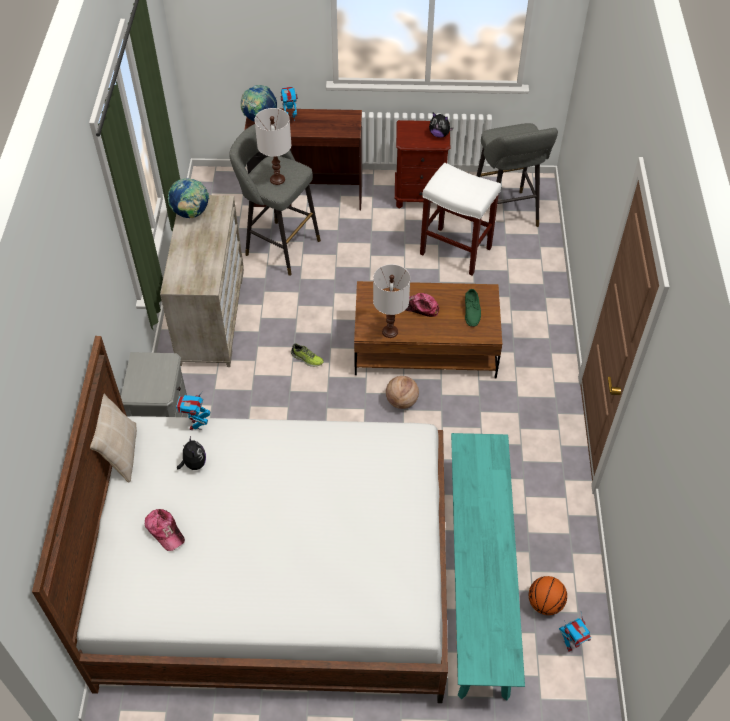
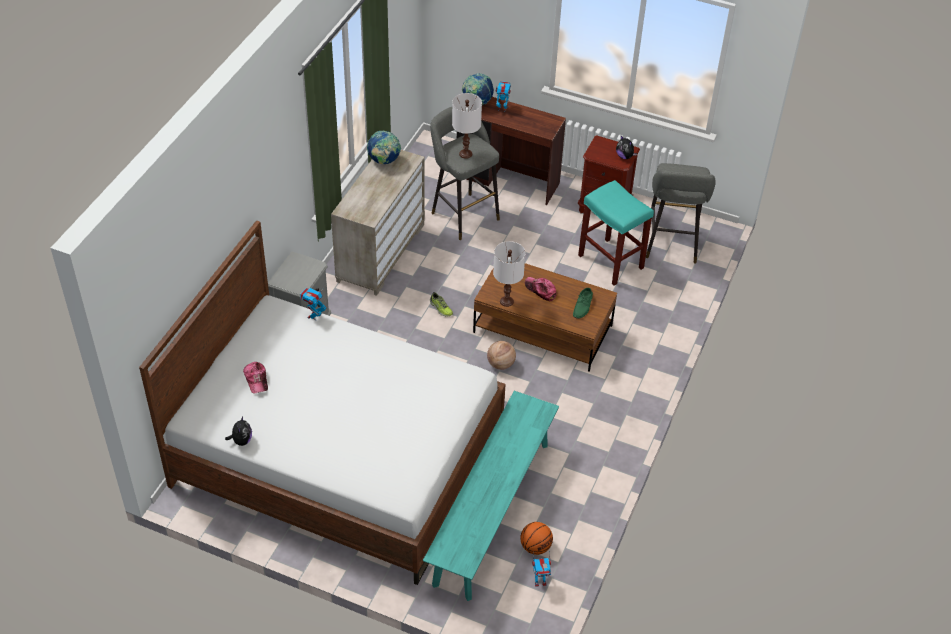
camera: 20 degrees right, 5 degrees down
(121, 453) = (251, 318): beige pillow -> none
(194, 464) = (299, 342): plush toy -> plush toy (241, 440)
(456, 251) = (611, 262): white stool -> turquoise stool

